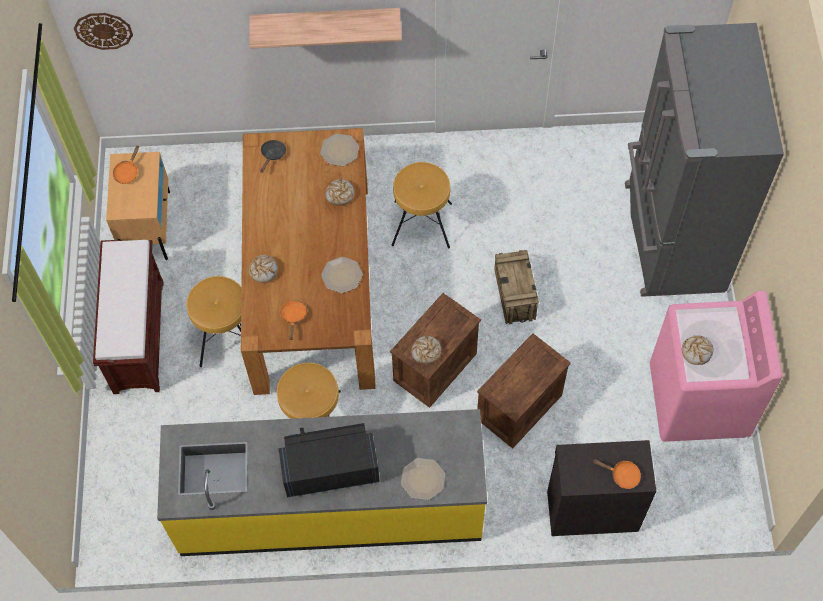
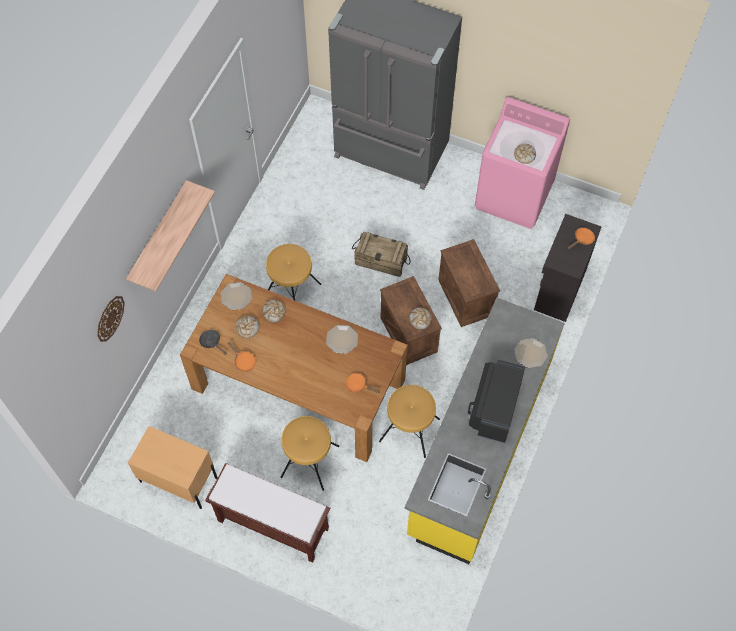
camera: 65 degrees left, 0 degrees up
(103, 30) = (62, 390): wall clock -> wall clock (110, 318)
(127, 172) = (153, 456): orange frying pan -> orange frying pan (243, 361)
(263, 270) = (308, 389): bread -> bread (247, 328)

